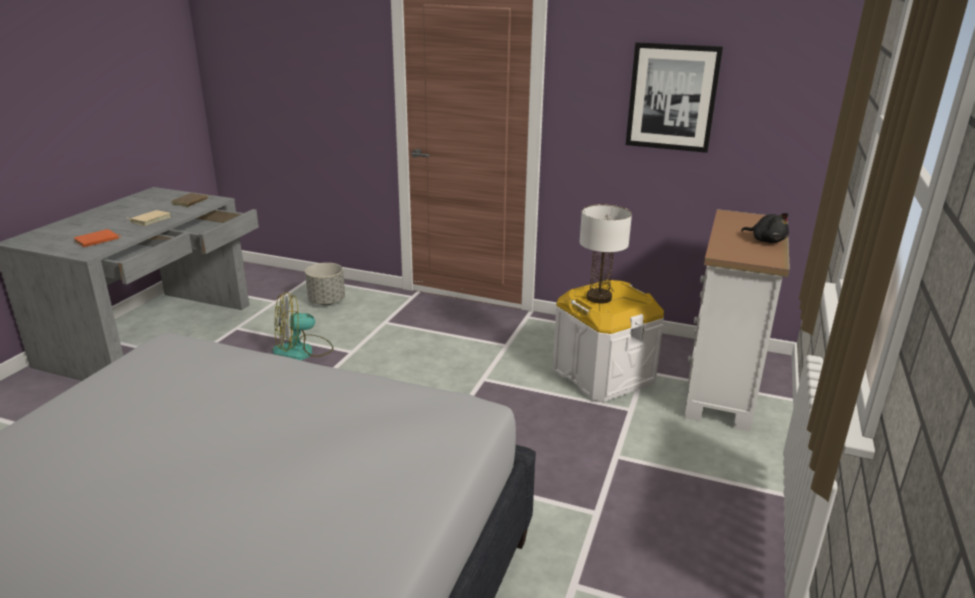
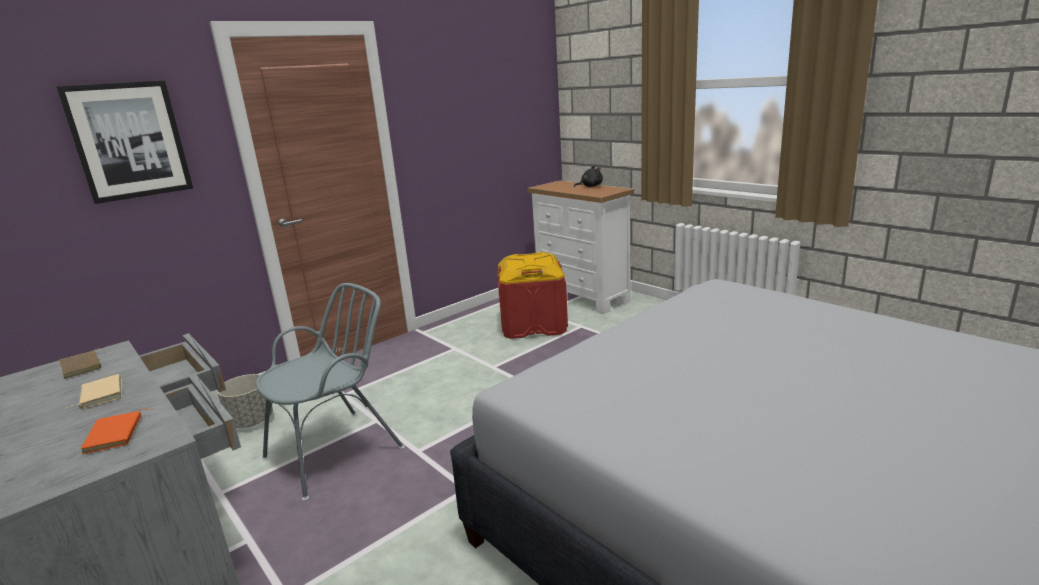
camera: 60 degrees left, 5 degrees down
(303, 351) = (338, 449): fan -> grey chair
(599, 298) = (529, 264): table lamp -> none
(603, 375) = (533, 325): white storage box -> red storage box
(672, 97) = (476, 119): picture -> picture (129, 141)

